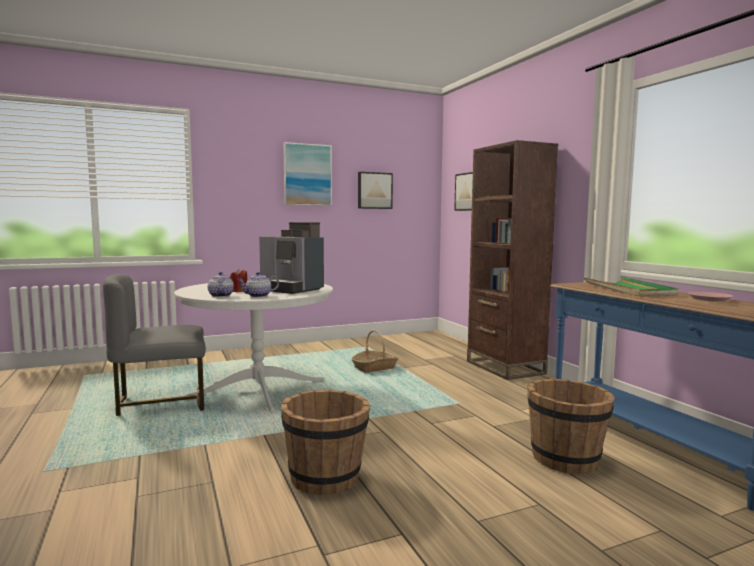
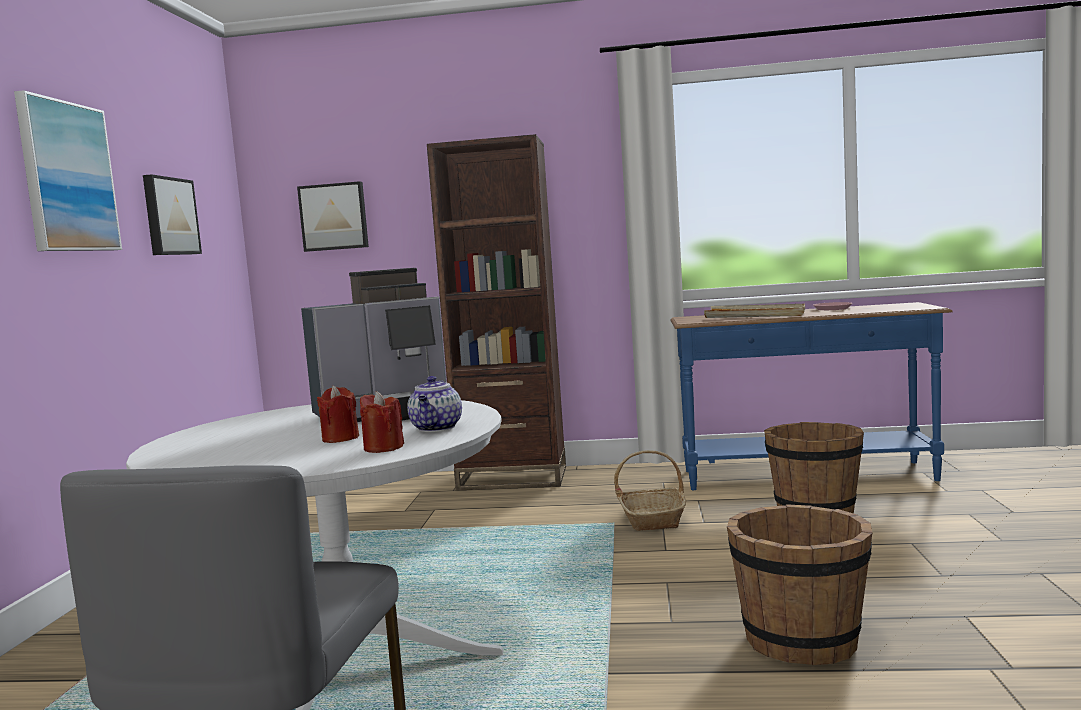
camera: 60 degrees left, 0 degrees up
(220, 296) = (383, 448): teapot -> red candle
(374, 367) = (388, 546): basket -> basket (652, 519)
(628, 290) = (755, 315): green tray -> beige tray

